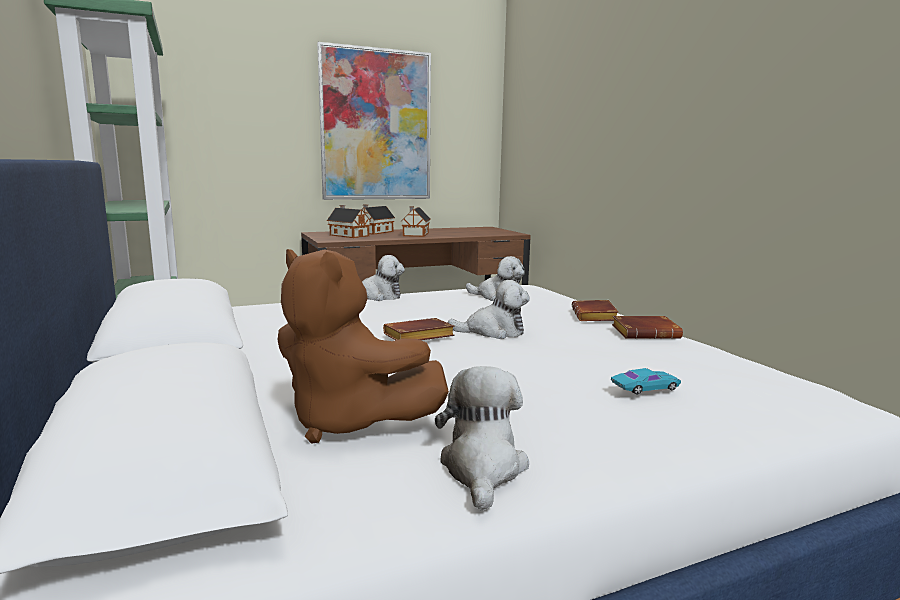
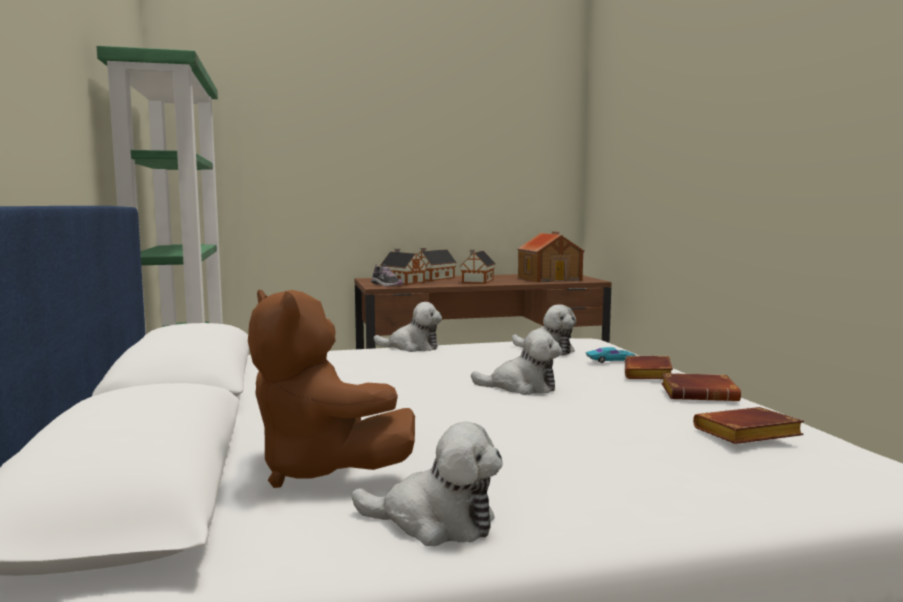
camera: 10 degrees right, 5 degrees down
(335, 238) = (386, 285): none -> shoe
(376, 125) = (439, 162): picture -> none
(417, 337) = (432, 390): brown book -> brown book (746, 435)
(477, 232) = (550, 278): none -> toy house
(482, 468) = (435, 522): plush toy -> plush toy turned 90 degrees clockwise
(645, 387) = (659, 451): turquoise toy car -> turquoise toy car (610, 360)

